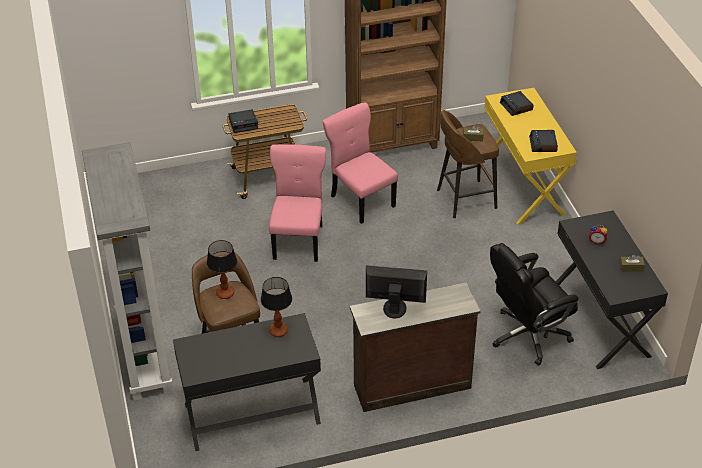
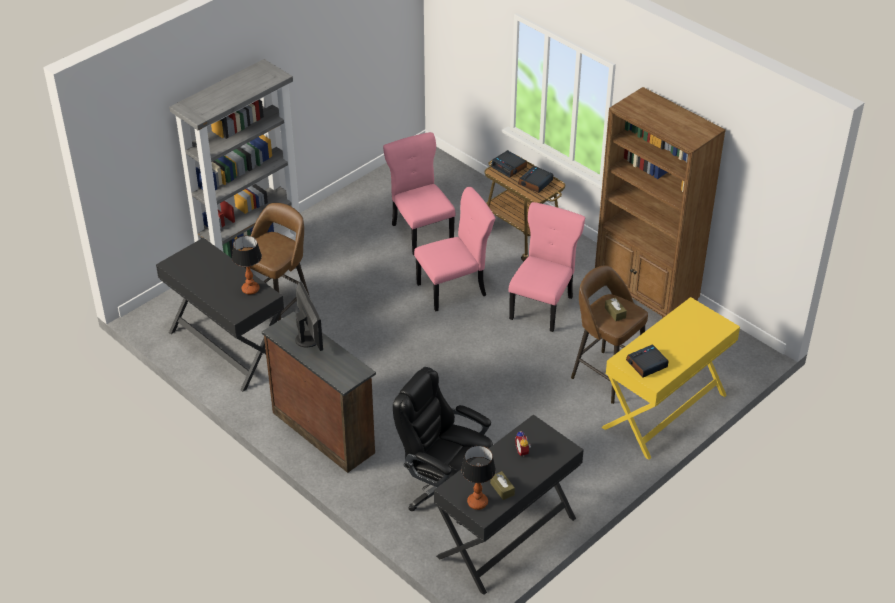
camera: 60 degrees right, 0 degrees up
(208, 231) = (421, 232): none -> pink chair
(225, 293) = (277, 243): table lamp -> table lamp (477, 502)
(516, 107) = (692, 325): alarm clock -> alarm clock (535, 183)

